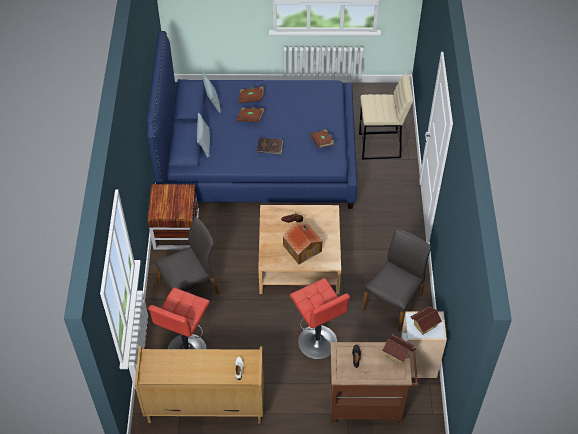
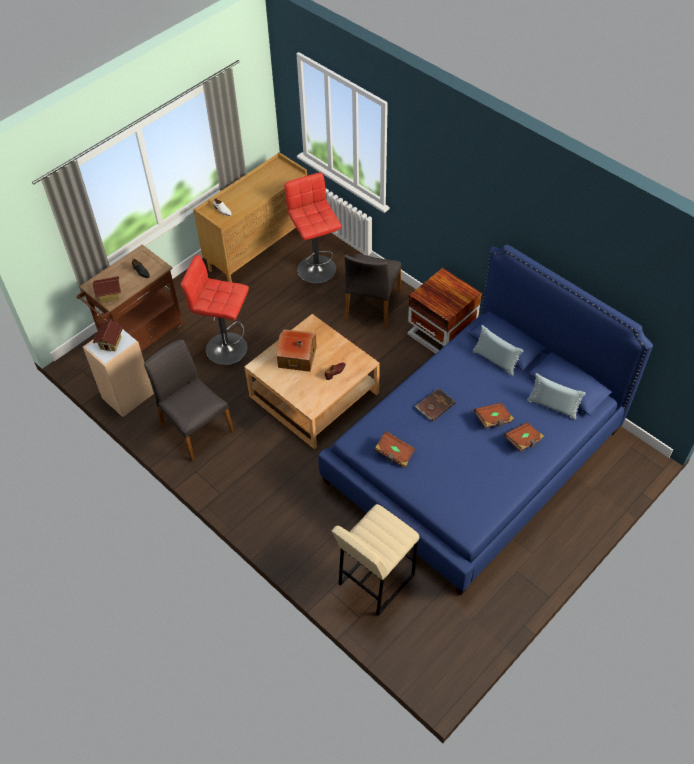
camera: 135 degrees right, 0 degrees up
(393, 302) = (195, 428): grey chair -> grey chair turned 150 degrees clockwise

